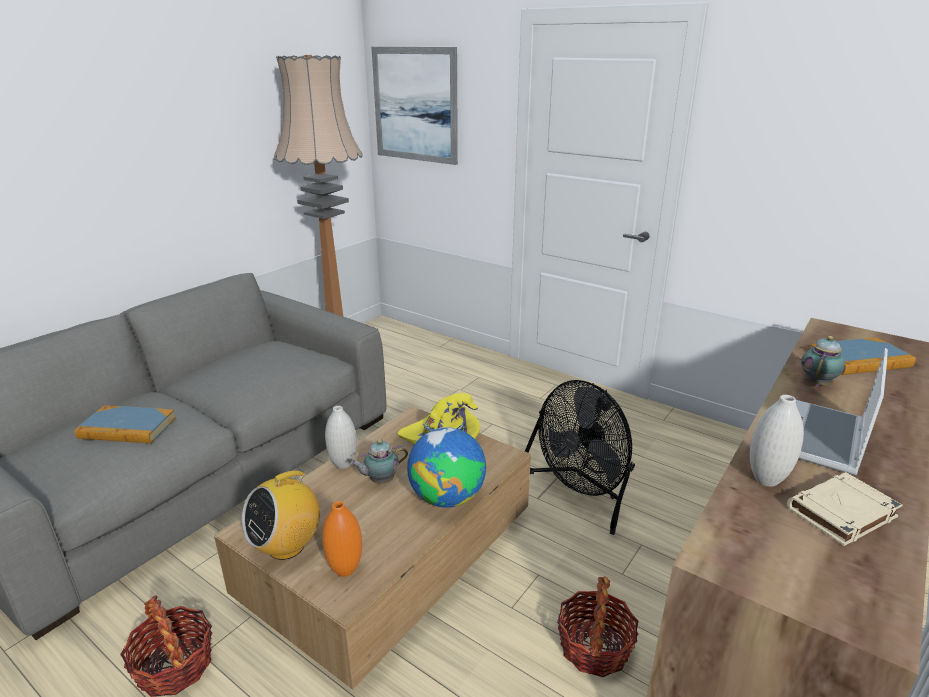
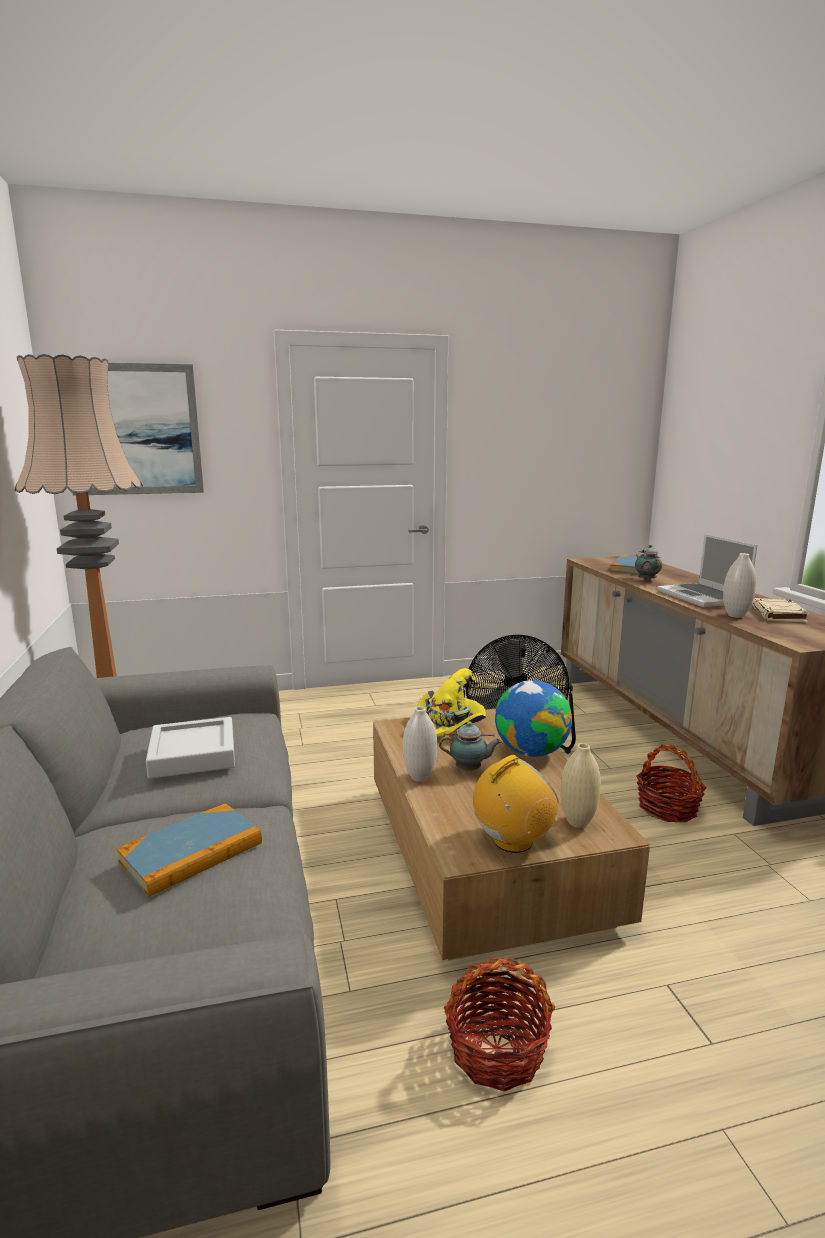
camera: 50 degrees left, 10 degrees down
(241, 372) = (193, 754): none -> grey tray
(287, 546) = (512, 841): radio -> radio turned 120 degrees counterclockwise
(345, 570) = (577, 822): orange vase -> beige vase
(380, 481) = (470, 769): teapot -> teapot turned 105 degrees counterclockwise

